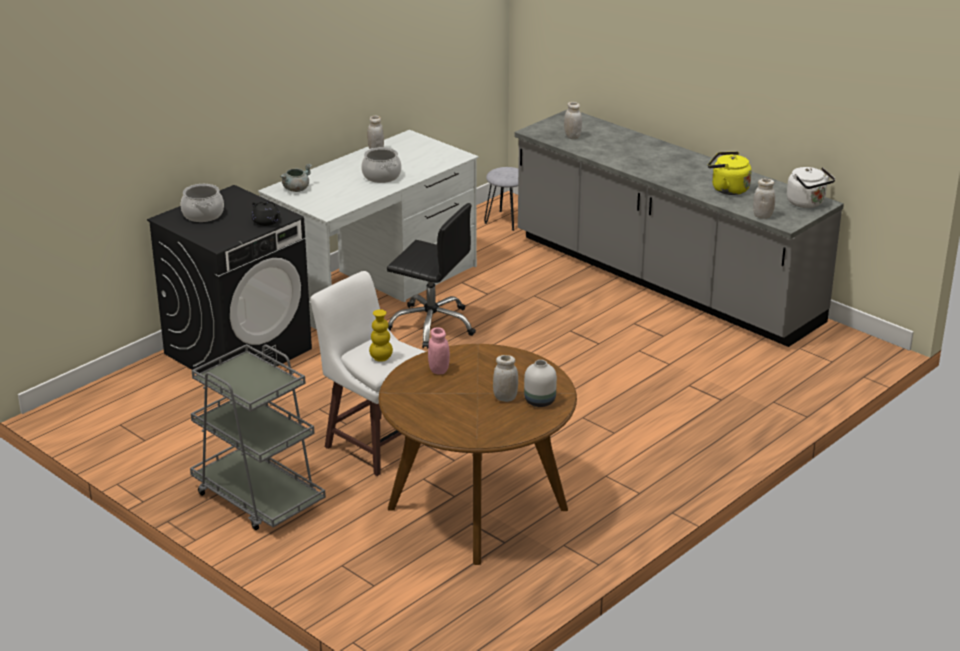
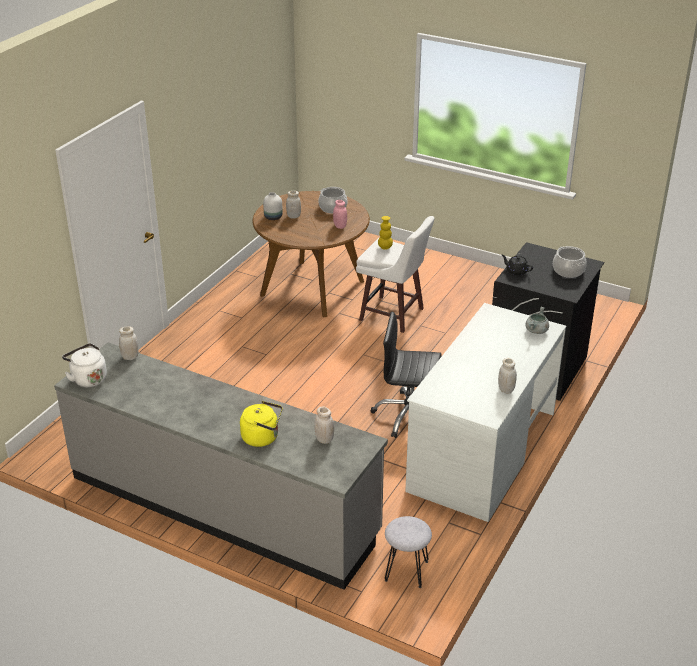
camera: 165 degrees right, 5 degrees up
(257, 497) = (440, 275): grey cart -> none
(381, 176) = (477, 357): cooking pot -> cooking pot (333, 208)
(727, 189) = (160, 386): yellow kettle -> yellow kettle (262, 437)

